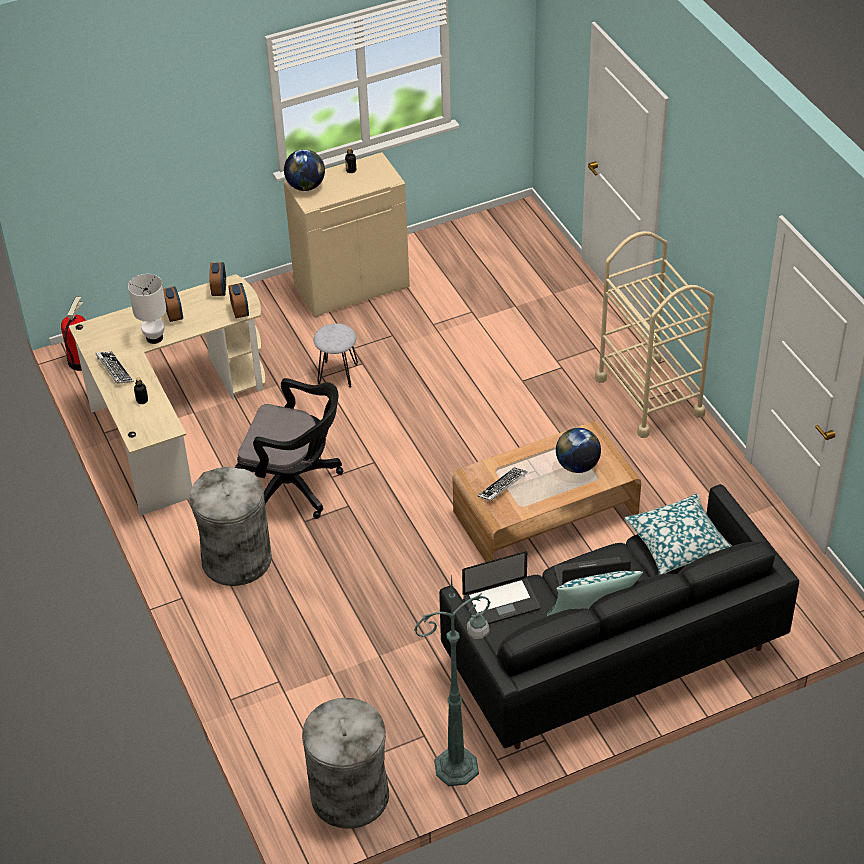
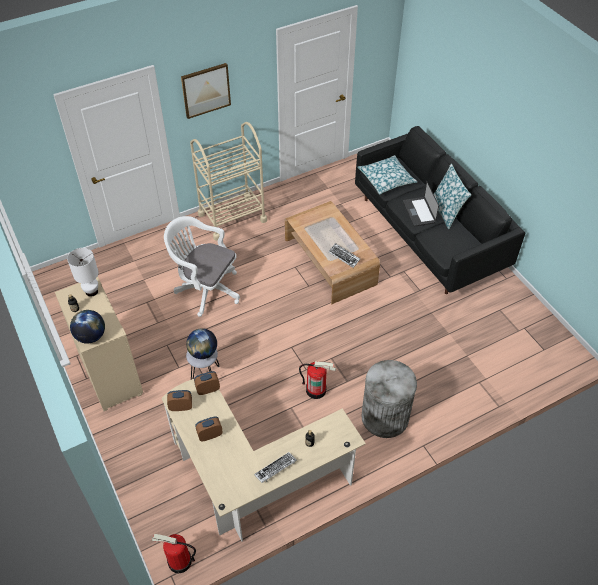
camera: 95 degrees left, 5 degrees up
(154, 338) = (237, 445): white table lamp -> white table lamp (92, 291)
(295, 486) = (316, 390): black office chair -> fire extinguisher
(350, 795) = (548, 340): grey trash can -> none
(459, 766) = (515, 294): green floor lamp -> none
(493, 370) = (205, 289): none -> white office chair
(501, 603) = (444, 247): laptop -> none
(577, 466) = (324, 225): globe -> globe (203, 352)
(700, 198) = (206, 90): none -> picture

